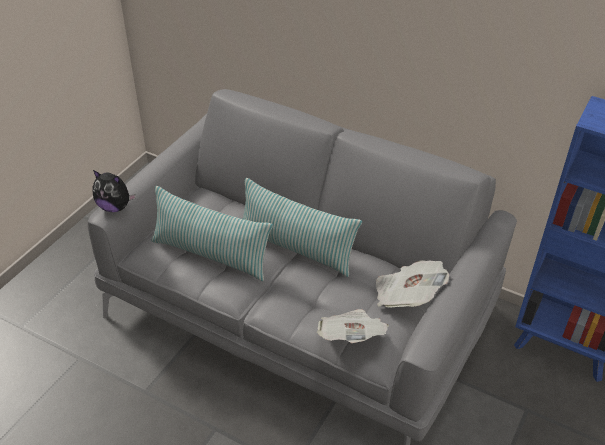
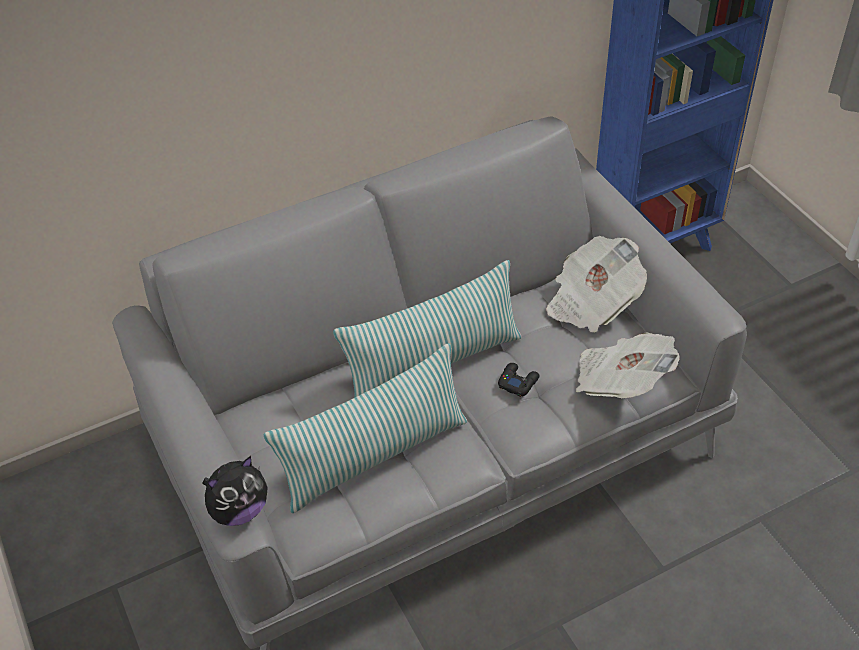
camera: 55 degrees left, 5 degrees up
(310, 289) = (518, 382): none -> black game controller

